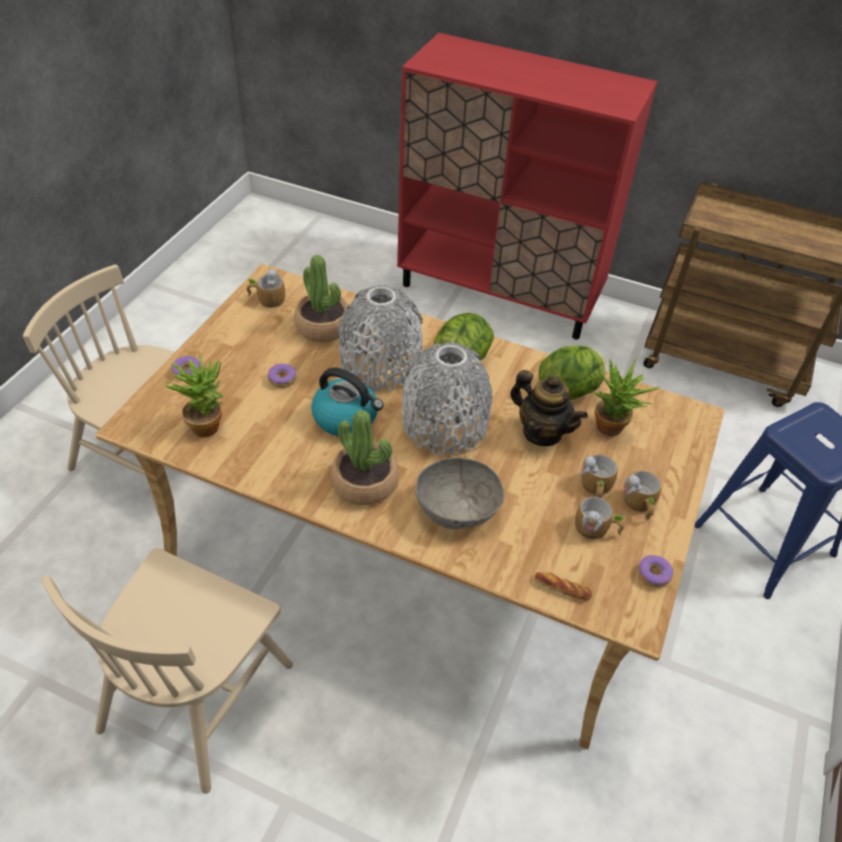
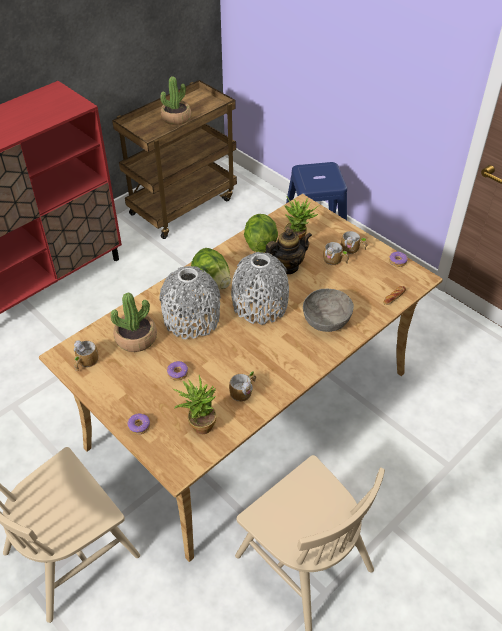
camera: 65 degrees left, 0 degrees up
(346, 418) = (231, 349): kettle -> none
(365, 482) = (289, 355): potted plant -> potted plant (176, 118)
(597, 529) = (362, 270): mug -> mug (244, 391)

